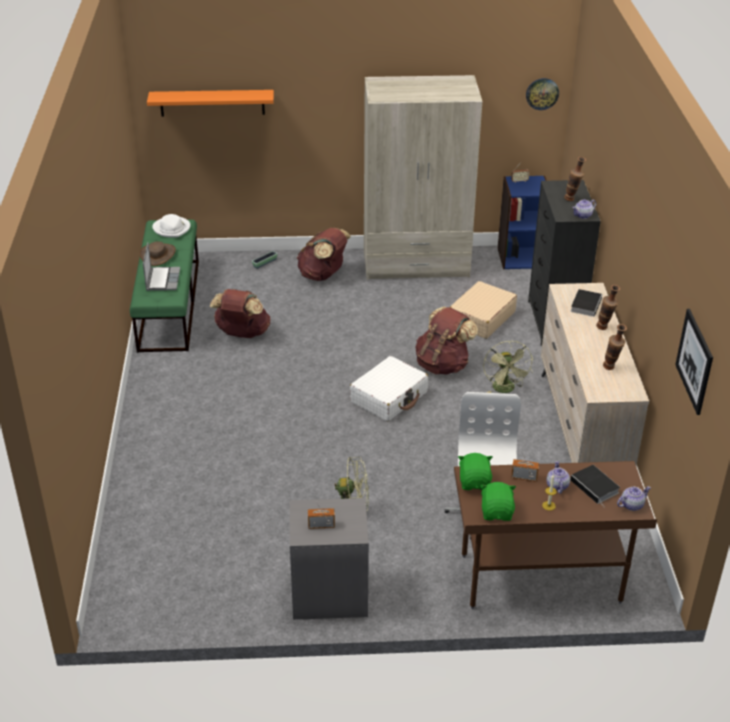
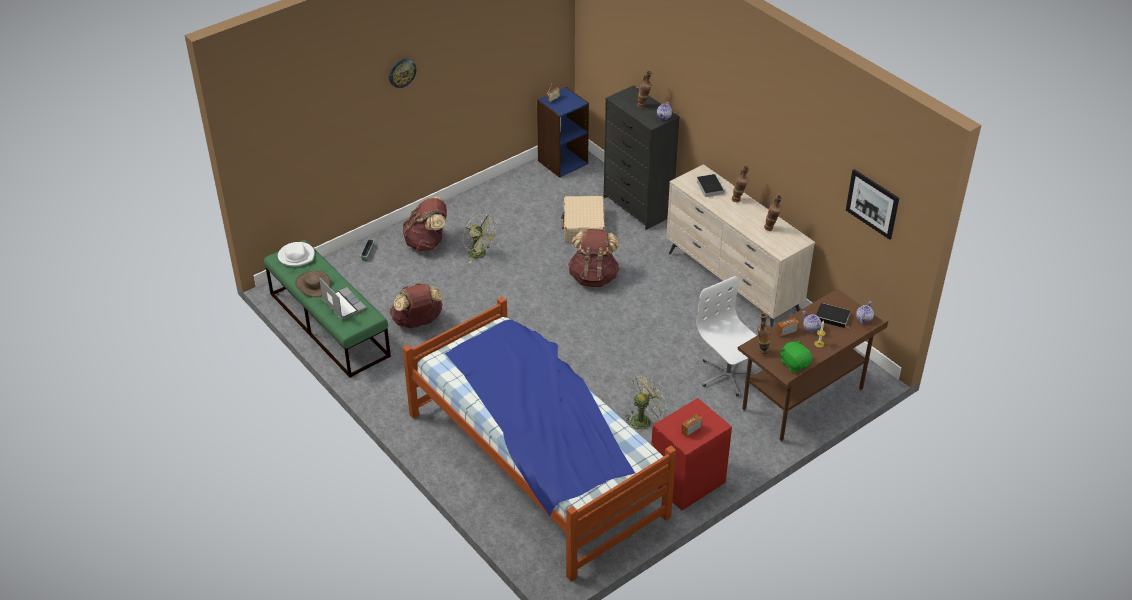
camera: 35 degrees left, 5 degrees up
(207, 501) = (536, 463): none -> bed
(212, 103) = (302, 128): orange shelf -> none
(329, 594) = (687, 481): grey nightstand -> red nightstand
(389, 397) = (581, 321): white suitcase -> none
(416, 264) = (490, 201): beige wardrobe -> none
(475, 482) = (762, 351): green plush toy -> vase
(505, 390) = (655, 276): green fan -> green fan (480, 254)
(542, 93) = (555, 21): wall clock -> wall clock (401, 72)

